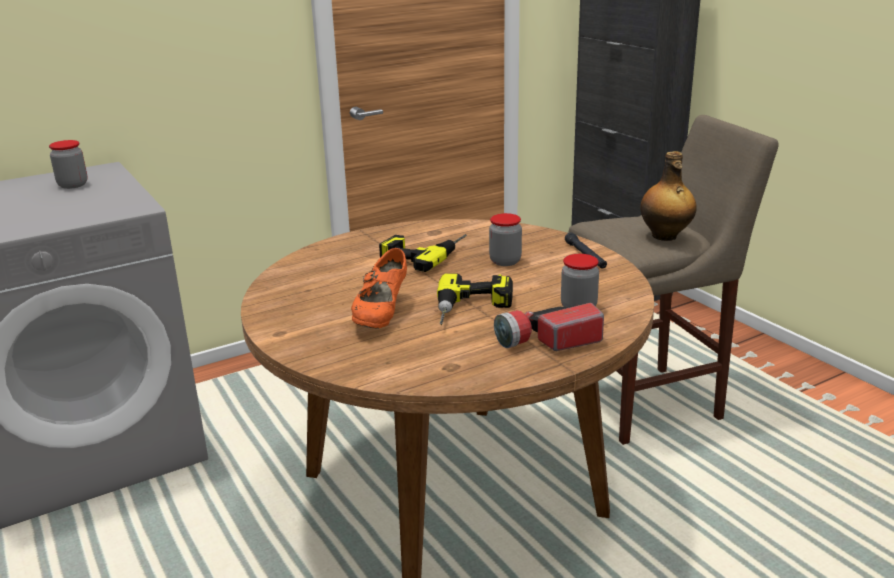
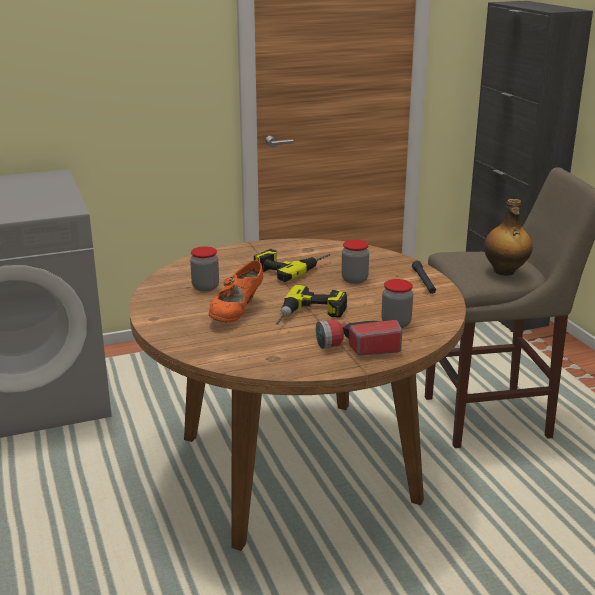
camera: 10 degrees right, 0 degrees up
(73, 185) = (28, 186): jar -> jar (205, 287)

